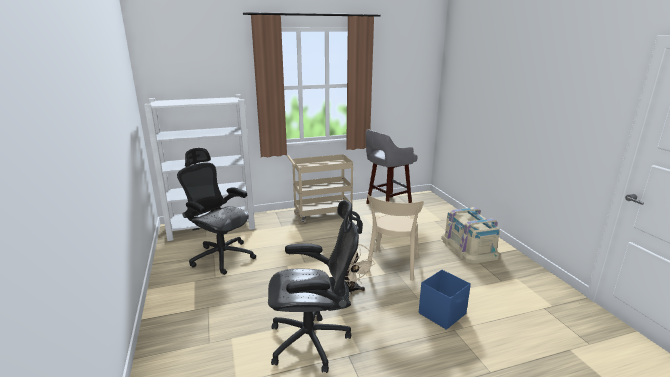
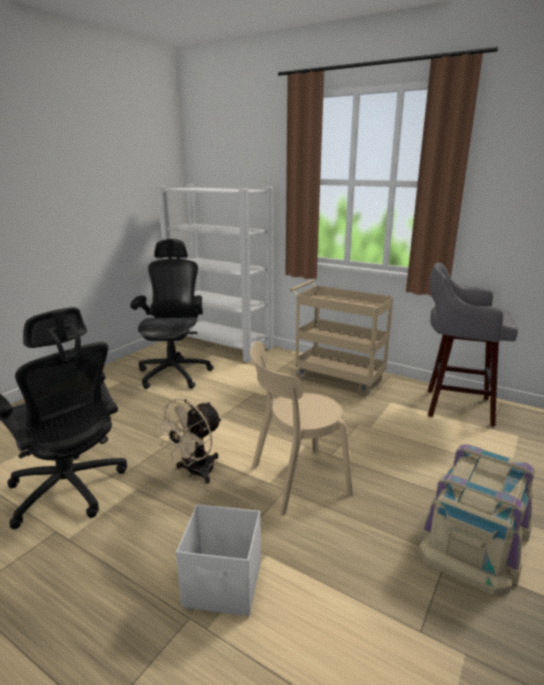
camera: 50 degrees right, 0 degrees up
(442, 313) = (224, 585): blue storage box -> white storage box

